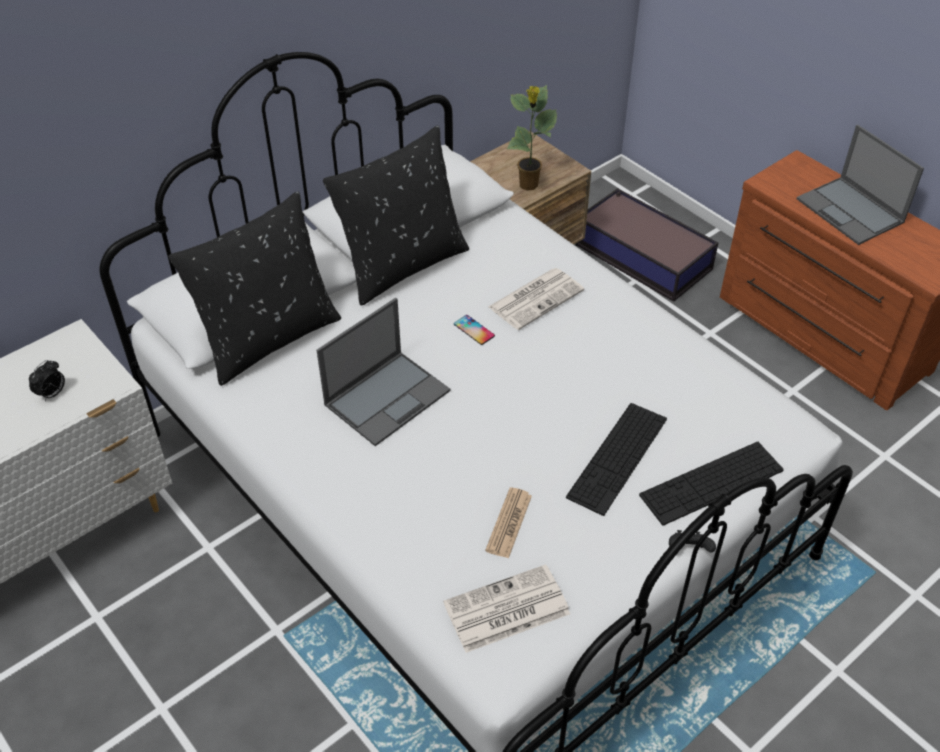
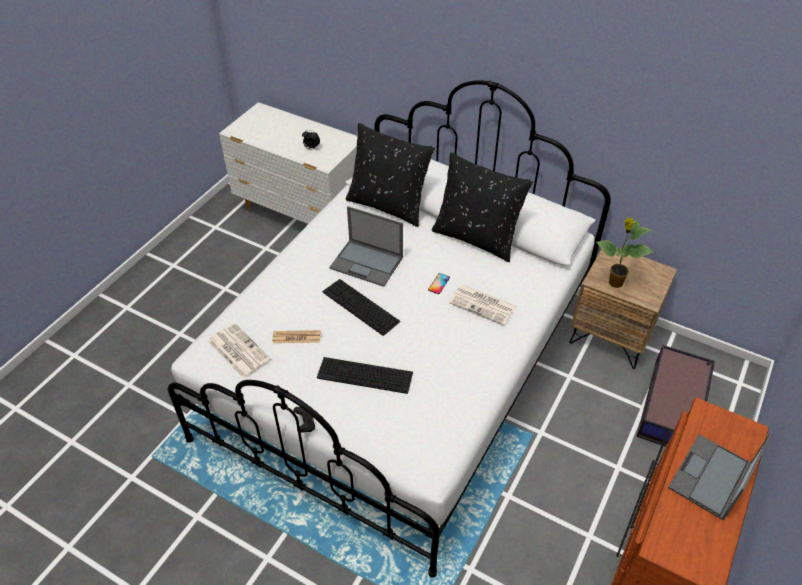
camera: 70 degrees right, 0 degrees up
(711, 482) = (363, 427): keyboard -> keyboard (360, 306)

